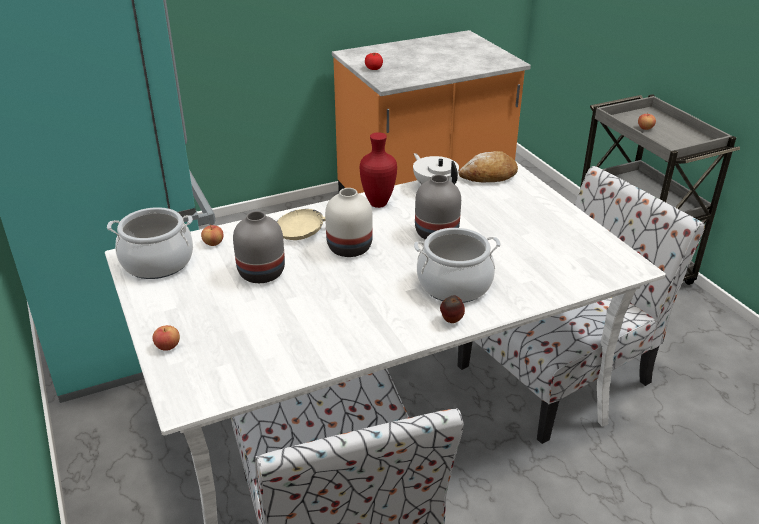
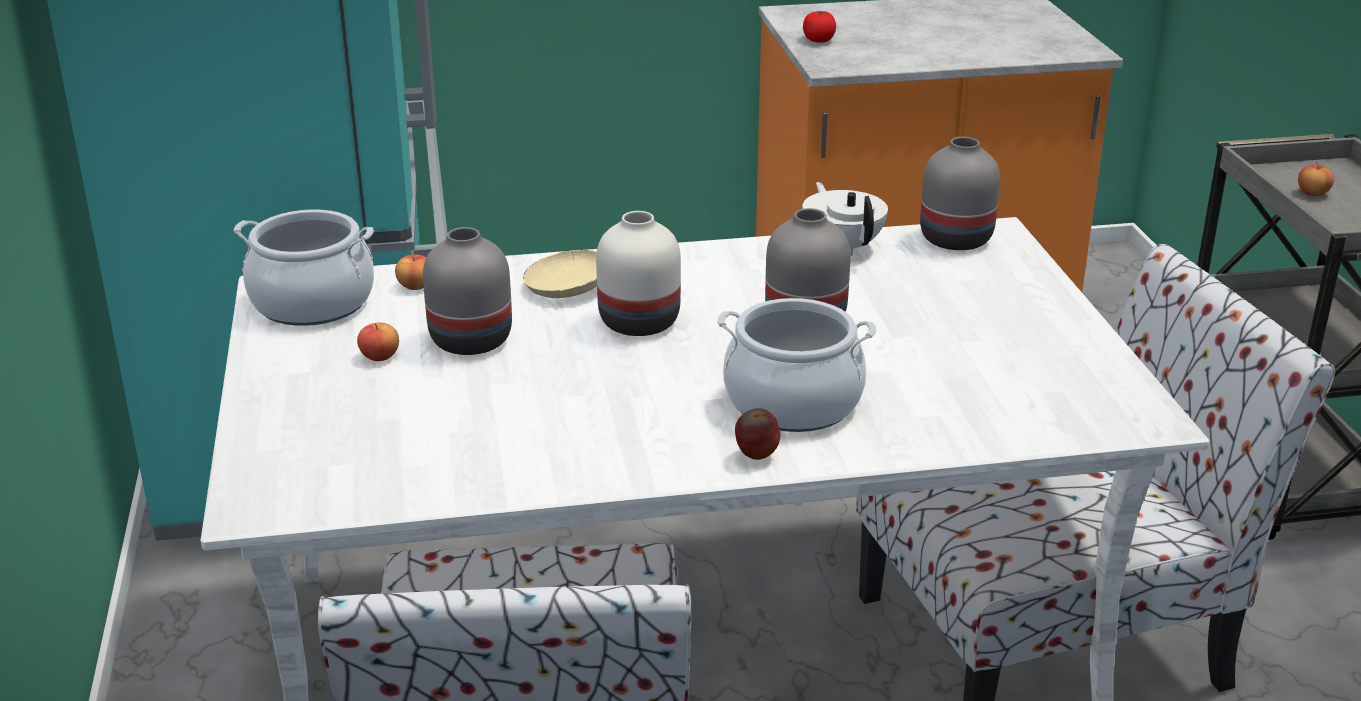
camera: 15 degrees right, 5 degrees down
(168, 346) = (268, 425): apple -> apple (380, 357)
(377, 204) = (724, 260): red vase -> none
(489, 176) = (954, 240): bread -> grey vase

